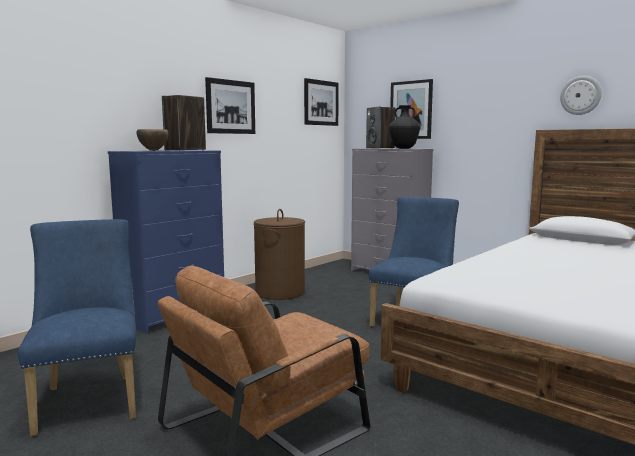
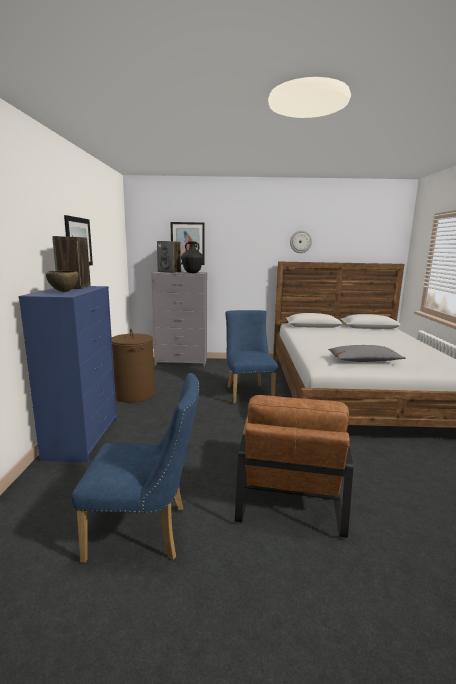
camera: 40 degrees left, 5 degrees up
(90, 399) = (146, 532): blue chair -> blue chair turned 150 degrees clockwise
(321, 103) = (117, 235): picture -> none
(529, 285) = (364, 361): none -> grey pillow

